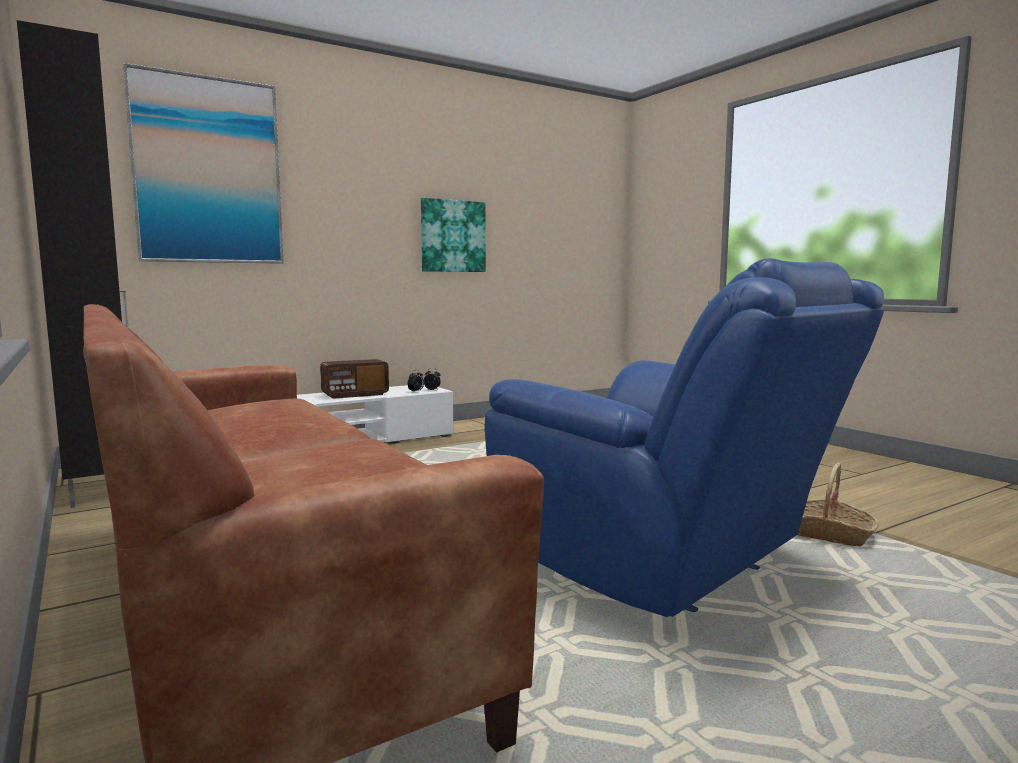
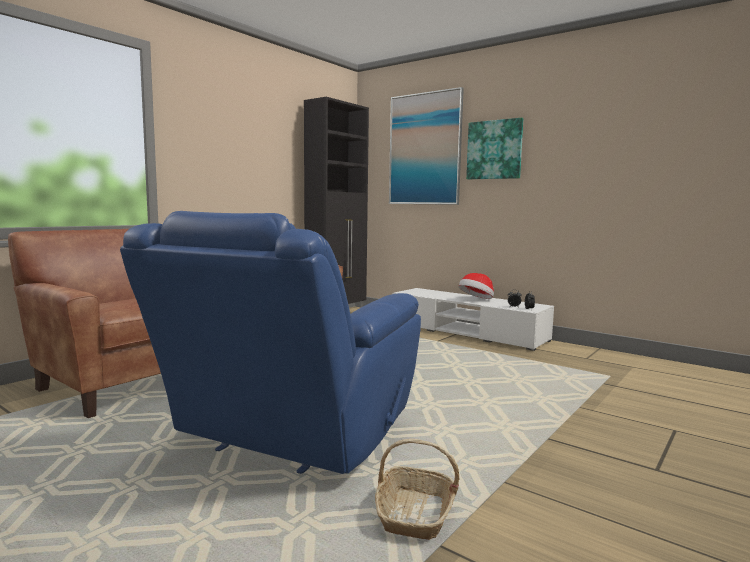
camera: 70 degrees right, 0 degrees up
(355, 395) = (476, 300): radio -> hat
(452, 236) = (596, 179): picture -> picture (494, 150)

